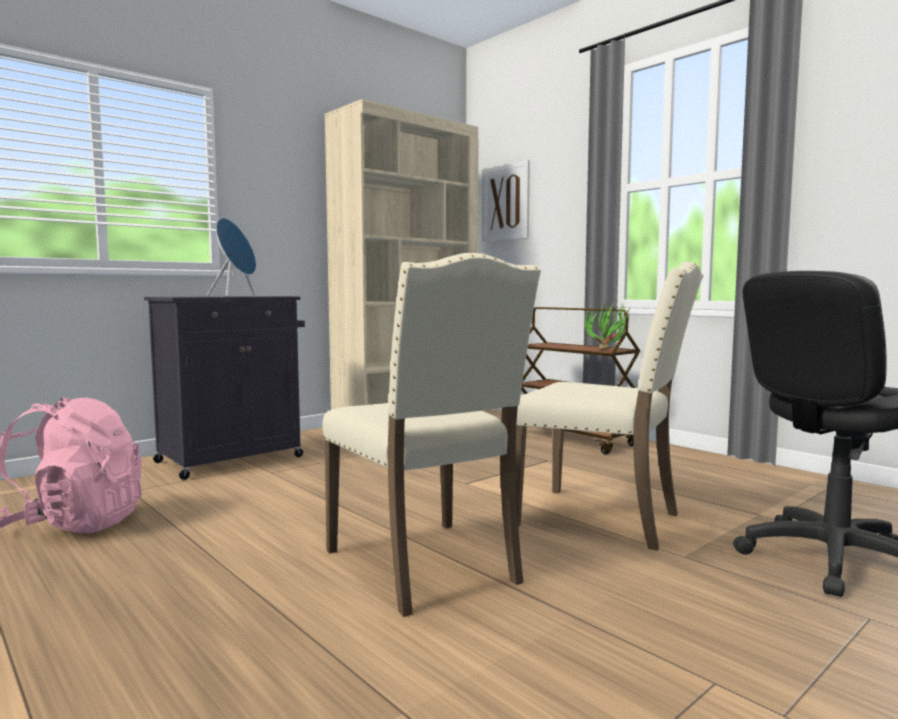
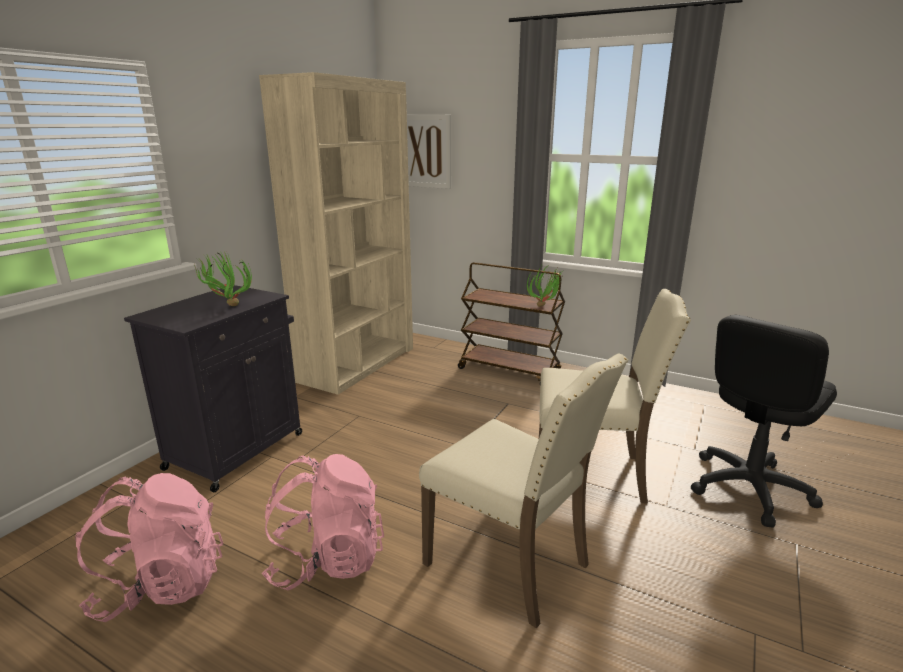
camera: 20 degrees left, 15 degrees up
(234, 533) = (327, 560): none -> pink backpack
(235, 296) = (227, 306): blue speaker -> potted plant

